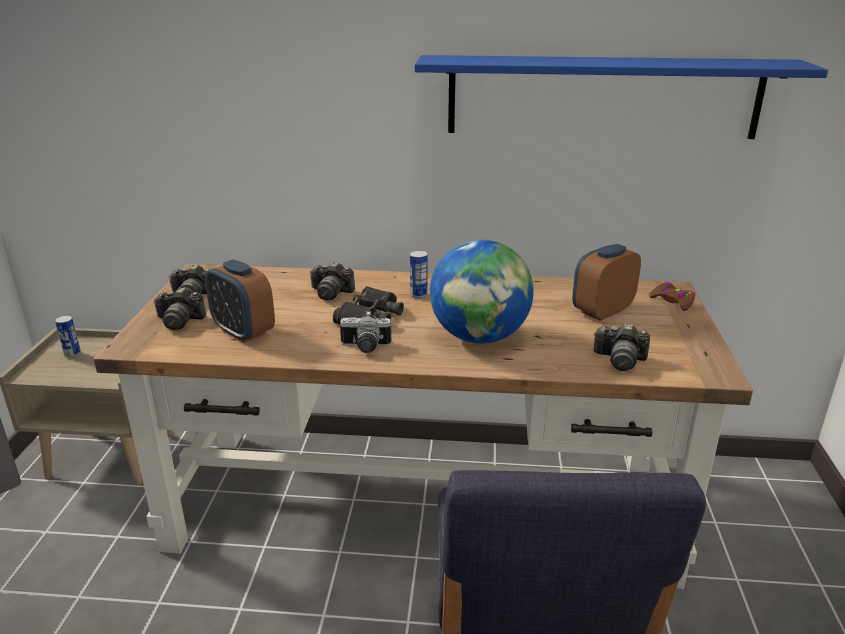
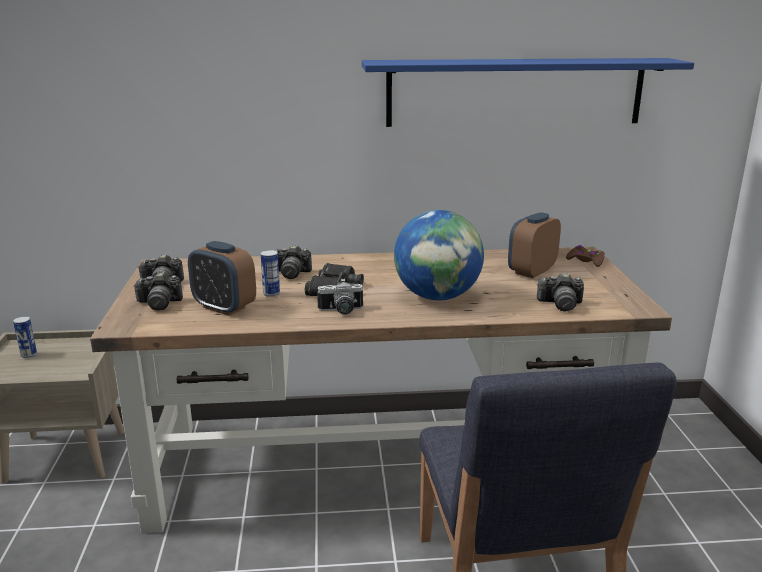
camera: 10 degrees left, 5 degrees down
(418, 295) = (370, 270): can -> can (271, 293)

